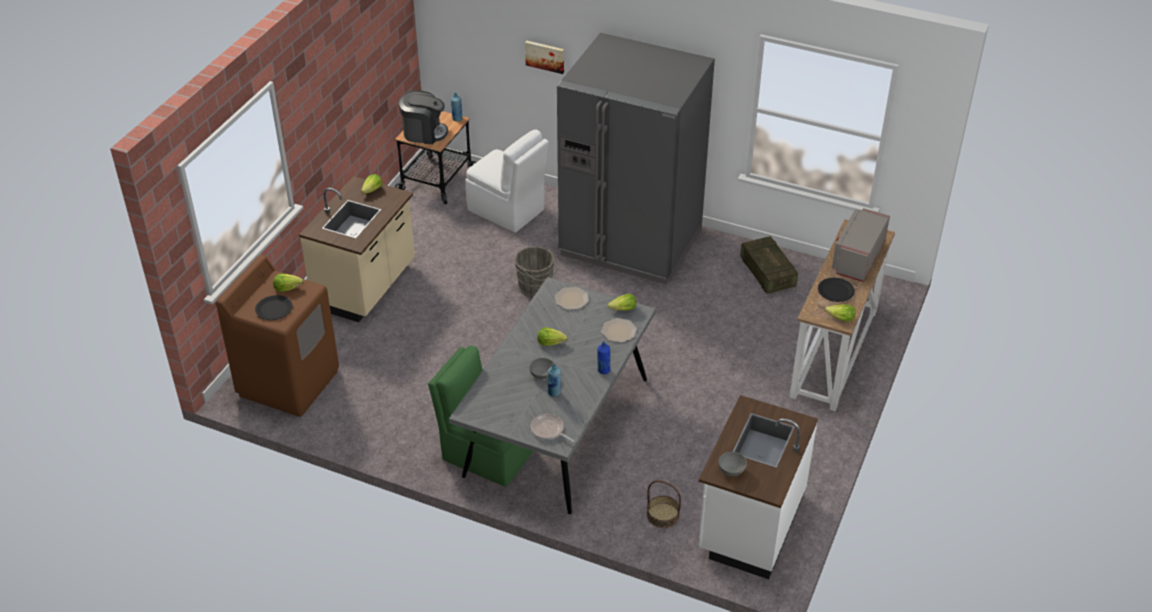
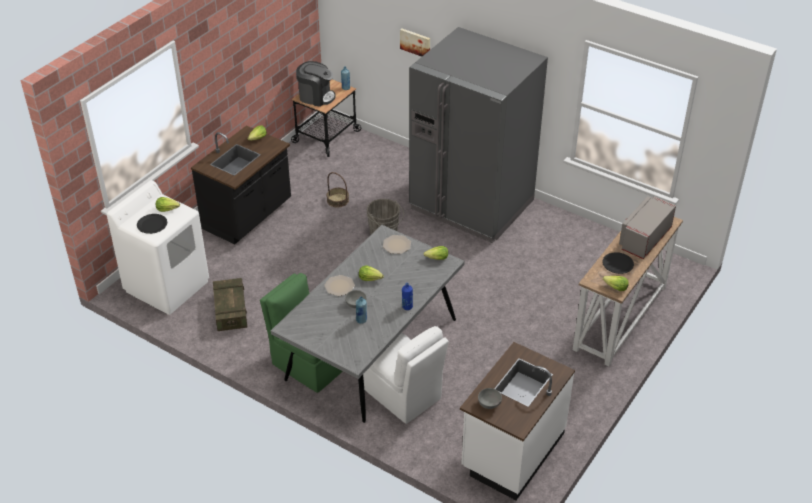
camera: 10 degrees right, 0 degrees up
(289, 382) = (167, 286): brown washing machine -> white washing machine
(366, 286) = (248, 216): beige counter -> black counter
(507, 211) = (377, 168): white chair -> white chair (403, 395)
(548, 430) = (348, 350): frying pan -> none
(618, 331) = (428, 276): plate -> plate (339, 286)
(662, 515) = (440, 434): basket -> basket (337, 200)
(767, 273) = (580, 243): crate -> crate (231, 311)

